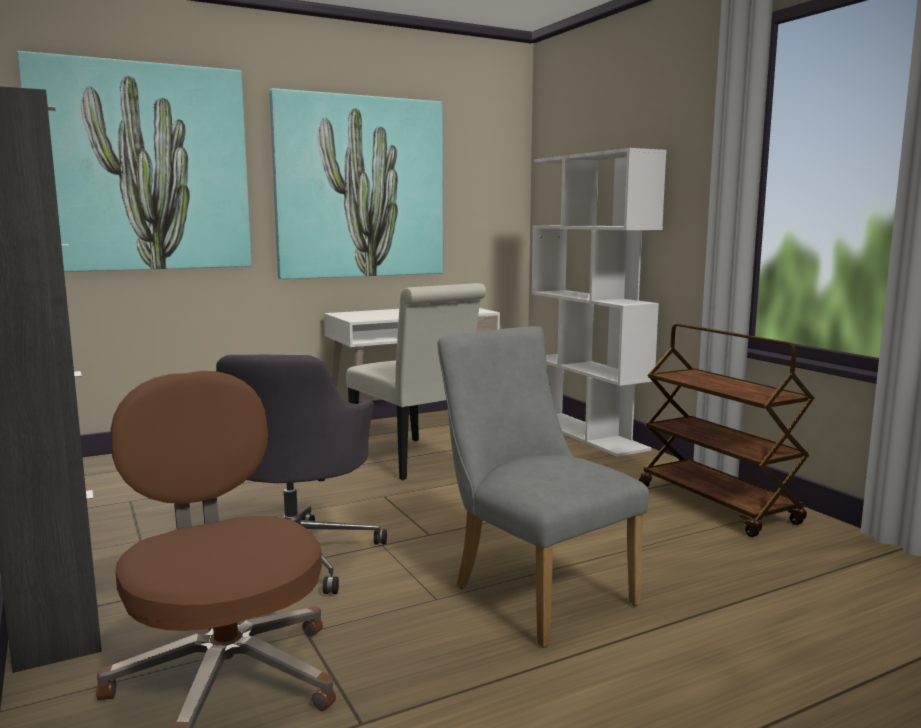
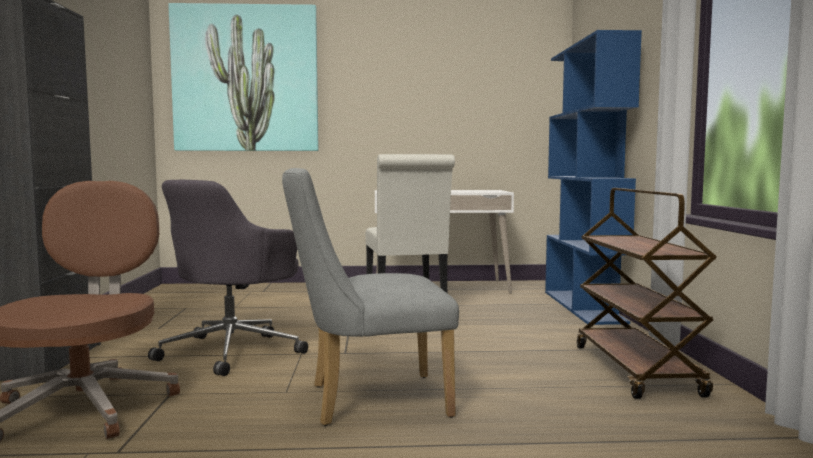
camera: 25 degrees right, 5 degrees down
(359, 188) = (409, 91): picture -> none
(534, 591) = (367, 400): grey chair -> grey chair turned 90 degrees counterclockwise
(587, 434) = (584, 306): white bookcase -> blue bookcase

